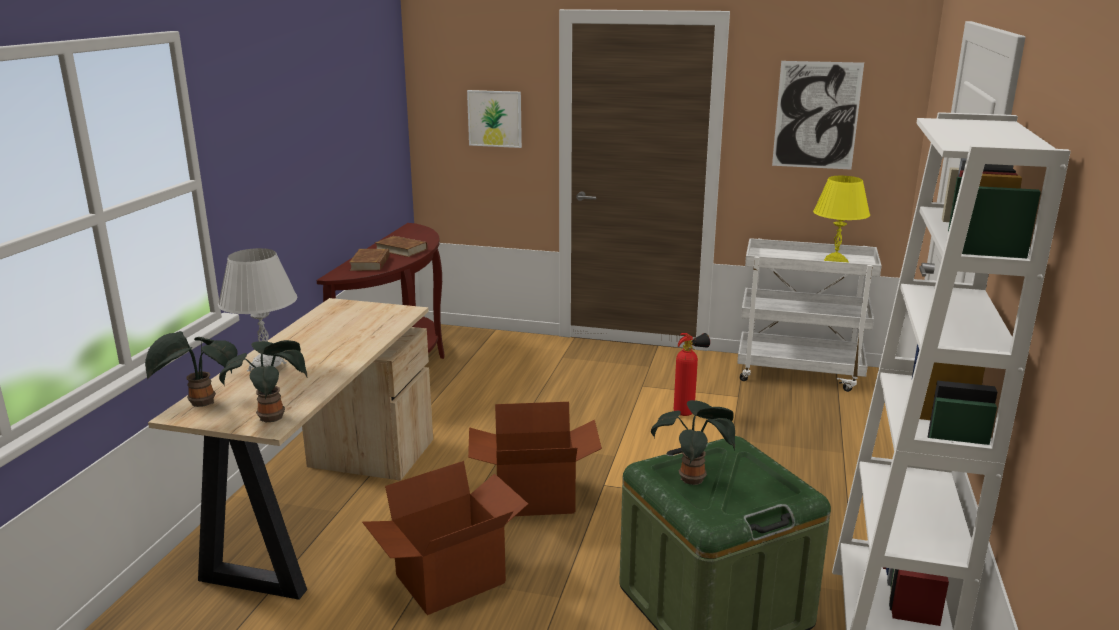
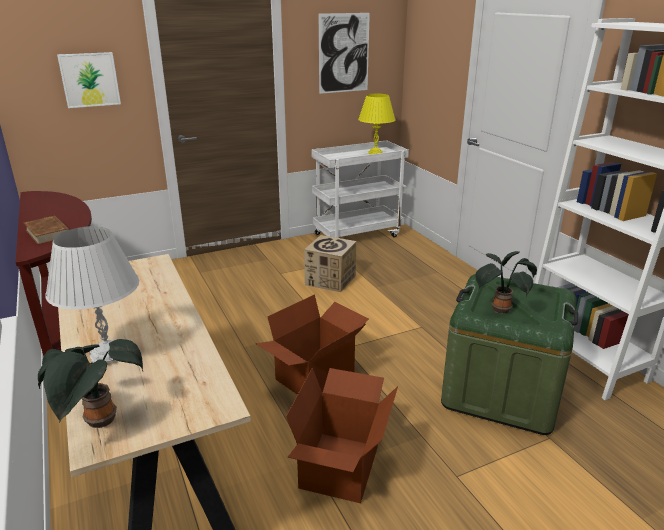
camera: 40 degrees left, 5 degrees up
(273, 416) = (204, 397): potted plant -> none
(401, 249) = (58, 214): brown book -> none
(688, 412) = (330, 280): fire extinguisher -> cardboard box

